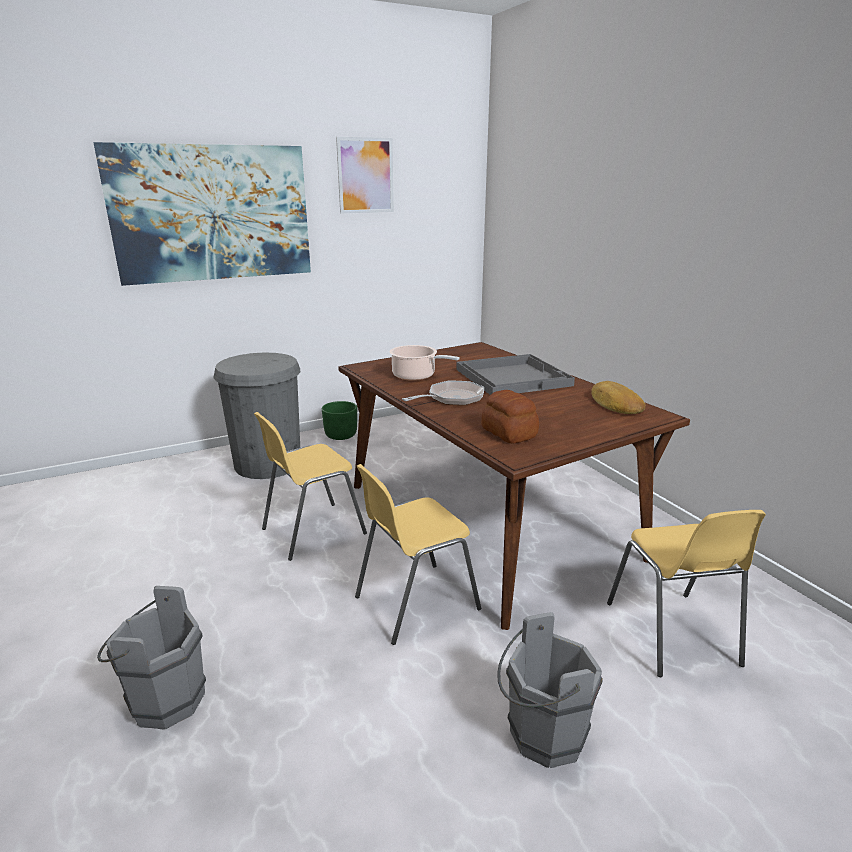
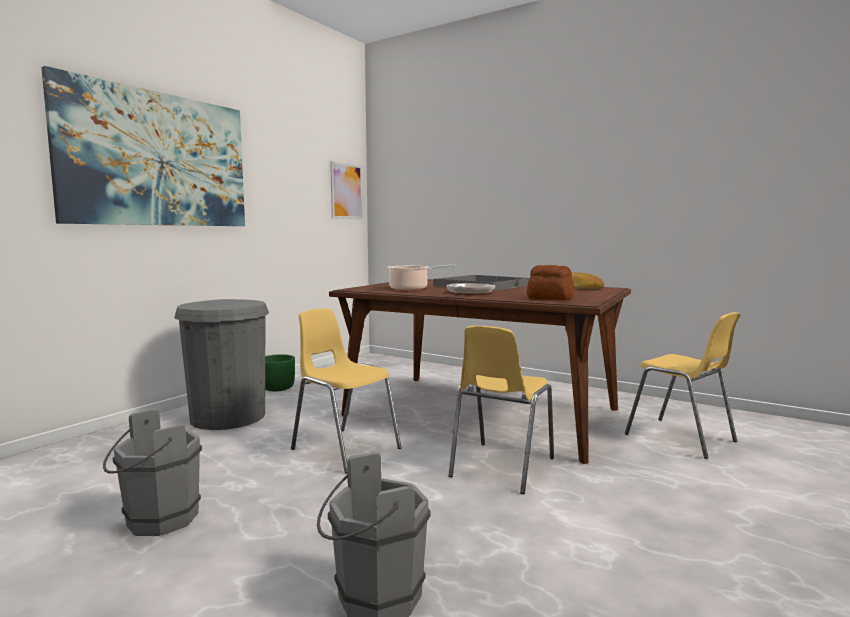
camera: 30 degrees left, 15 degrees down
(312, 531) = (345, 449): yellow chair -> yellow chair turned 105 degrees clockwise
(365, 175) = (286, 146): picture -> picture (346, 191)
(541, 736) = (693, 507): grey bucket -> grey bucket (156, 521)

